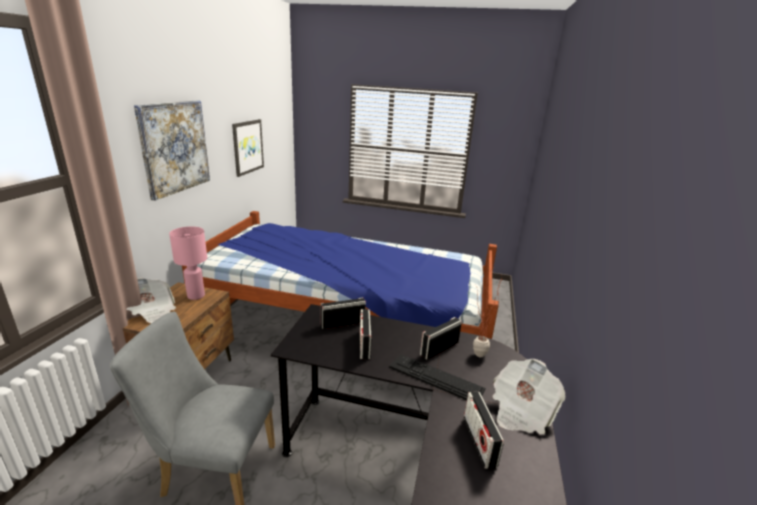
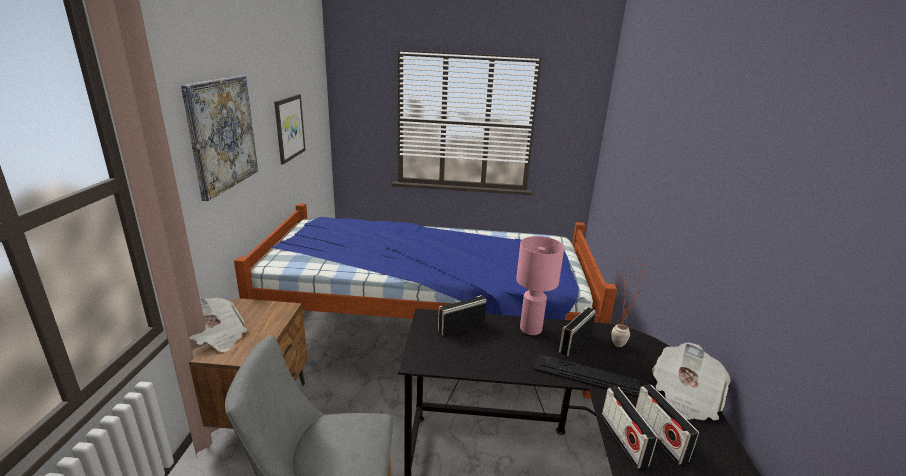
camera: 10 degrees left, 0 degrees up
(196, 296) = (265, 312): pink table lamp -> pink table lamp (531, 329)
(364, 344) = (495, 347): radio -> radio (623, 440)

